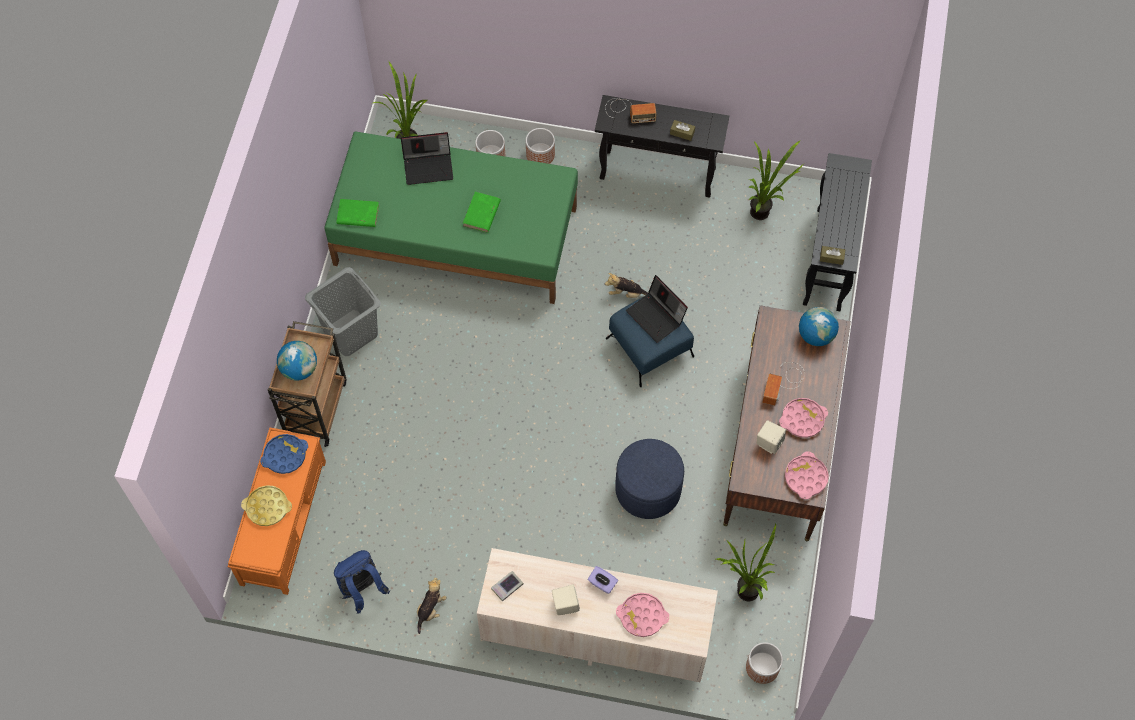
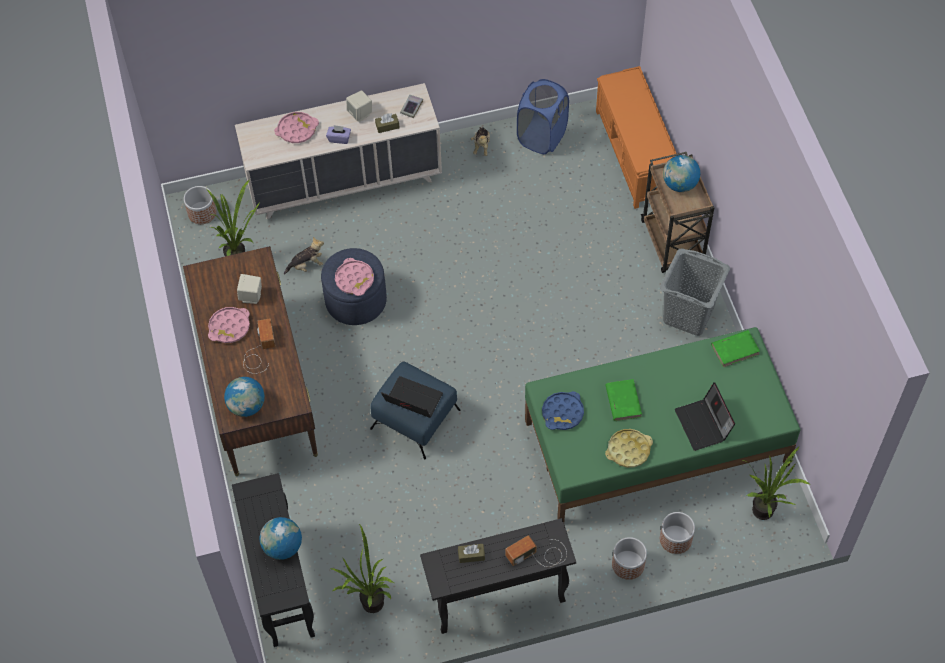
camera: 155 degrees right, 5 degrees down
(267, 507) = (638, 111): yellow tray -> yellow tray (628, 450)
(285, 455) = (653, 149): blue tray -> blue tray (562, 413)
(362, 590) = (542, 137): blue backpack -> blue laundry basket
(429, 166) = (703, 425): laptop -> laptop turned 75 degrees counterclockwise
(626, 293) = (463, 460): plush toy -> plush toy (306, 265)
(805, 477) = (208, 282): pink tray -> pink tray (354, 279)
(831, 257) = (261, 488): brown tissue box -> brown tissue box (387, 126)
(832, 203) = (282, 547): none -> globe

